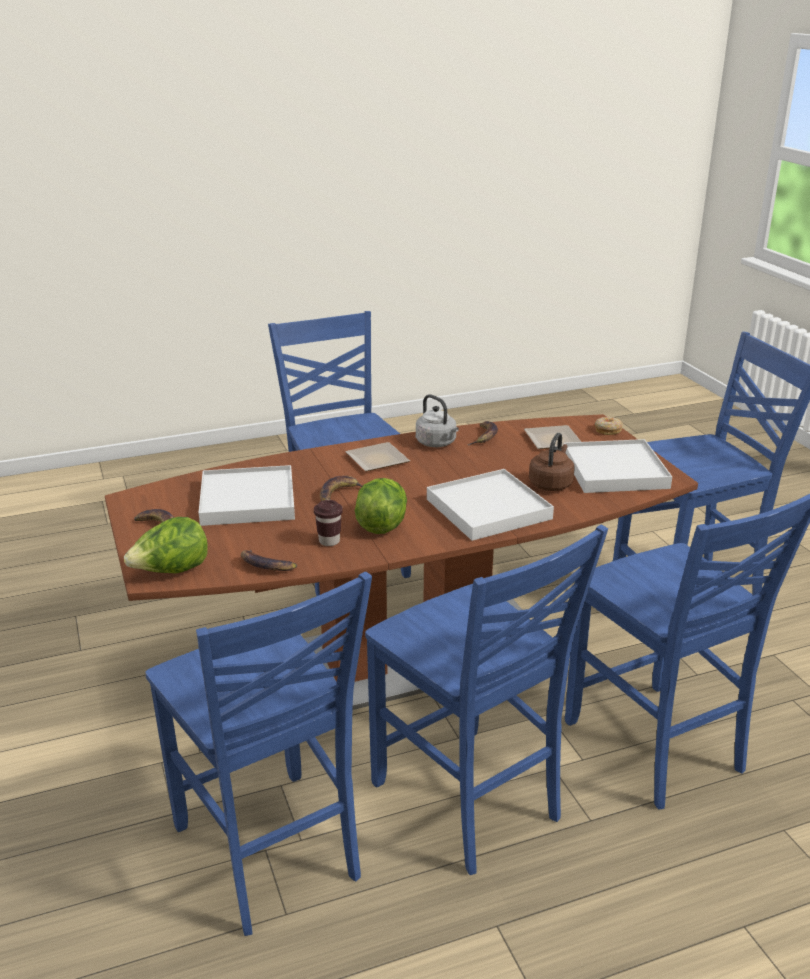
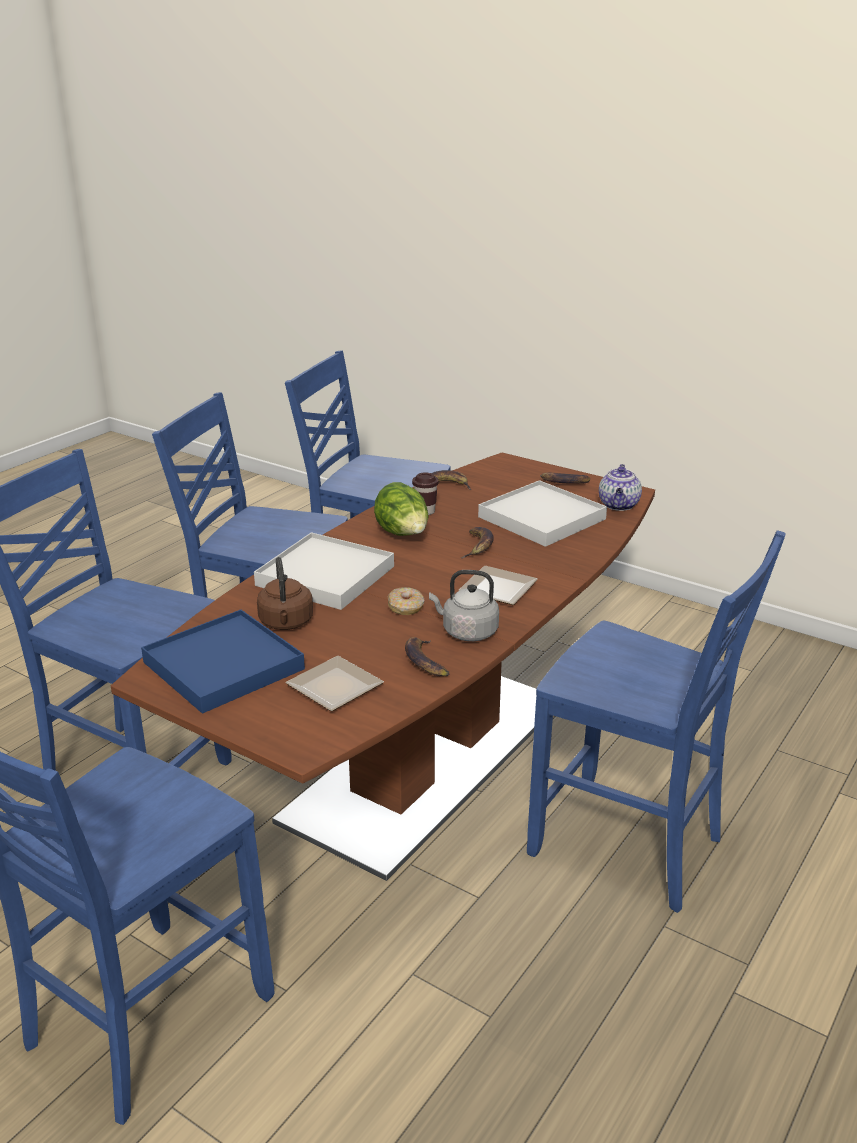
camera: 145 degrees right, 0 degrees up
(167, 490) = (619, 505): none -> teapot
(171, 572) = (498, 466): lettuce -> none
(608, 430) = (273, 737): donut -> donut (406, 607)
(615, 471) = (223, 666): white tray -> blue tray

